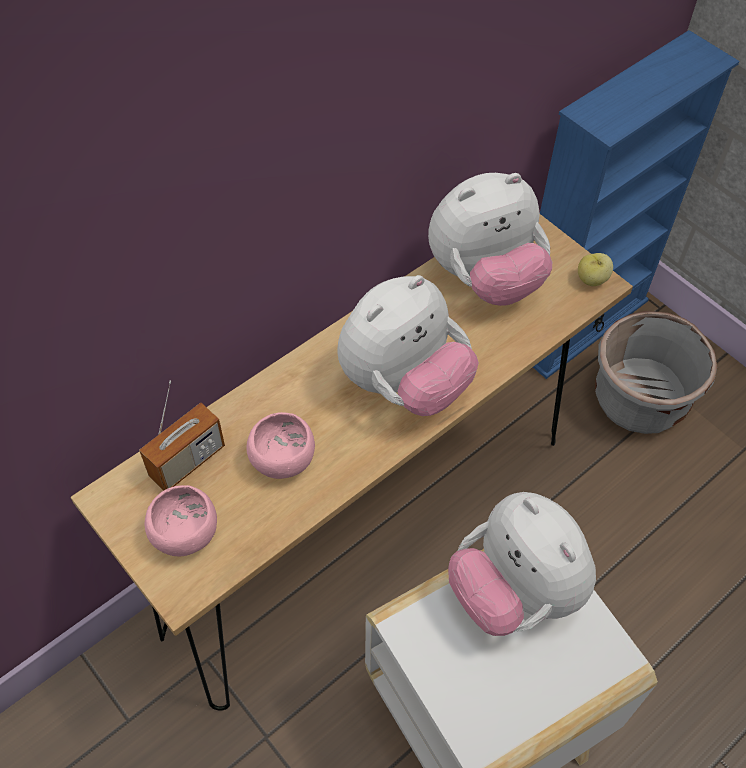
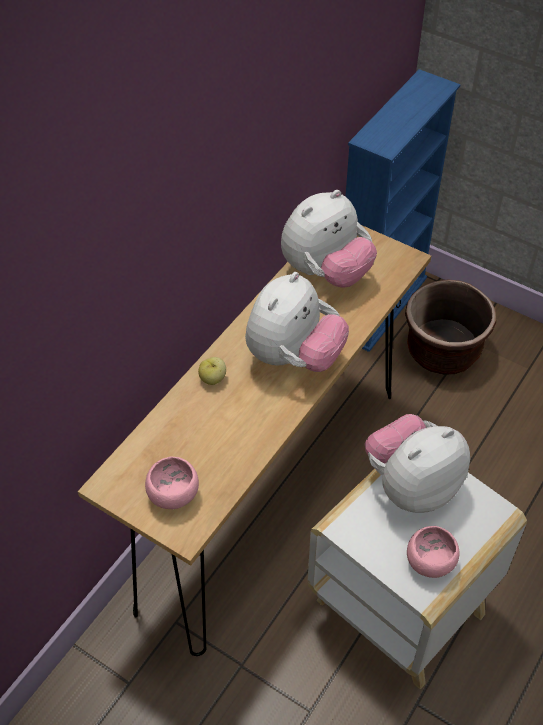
camera: 15 degrees left, 5 degrees down
(187, 462) = (156, 446): radio -> none
(284, 460) = (226, 428): pink bowl -> pink bowl (431, 562)
(514, 591) = (411, 485): plush toy -> plush toy turned 105 degrees clockwise
(592, 280) = (401, 257): apple -> apple (213, 379)
(640, 399) = (443, 350): grey planter -> brown planter

